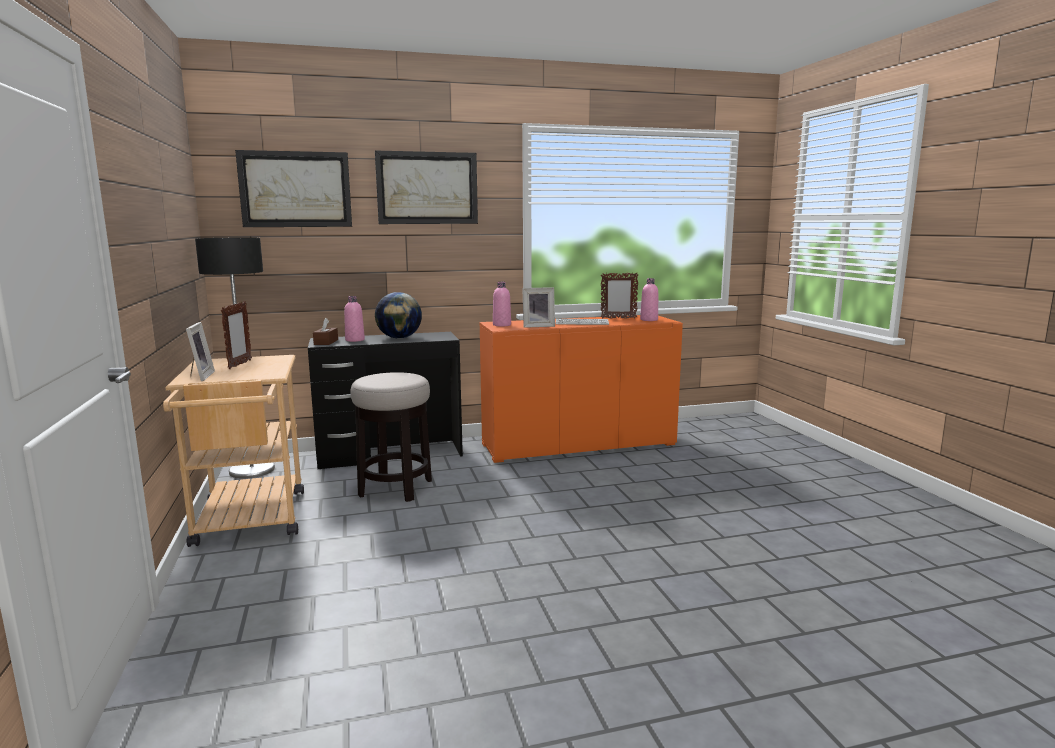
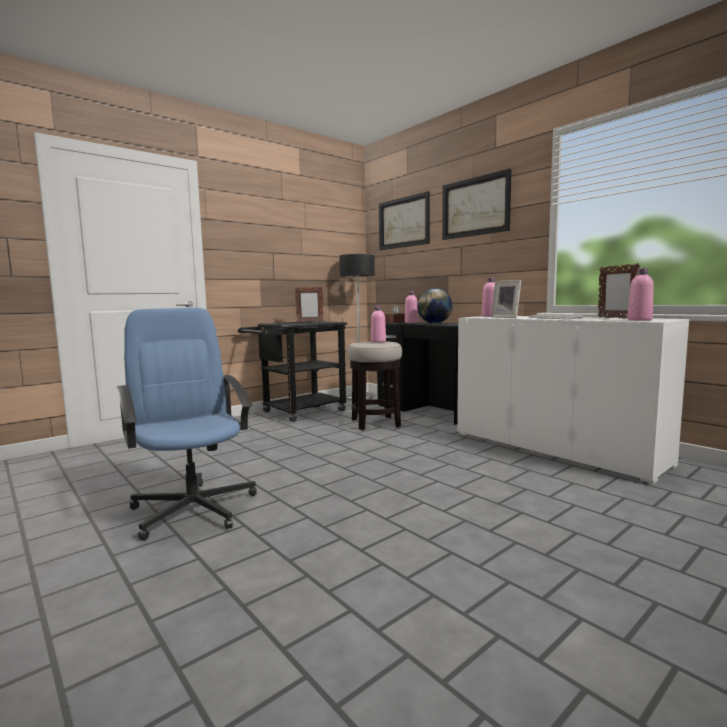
camera: 65 degrees right, 5 degrees down
(199, 376) = (278, 323): picture frame -> none
(250, 523) = (298, 412): beige cart -> black cart
(394, 376) = (378, 341): none -> pink bottle
(578, 444) = (554, 448): orange cabinet -> white cabinet
(581, 647) = (194, 508): none -> blue office chair

